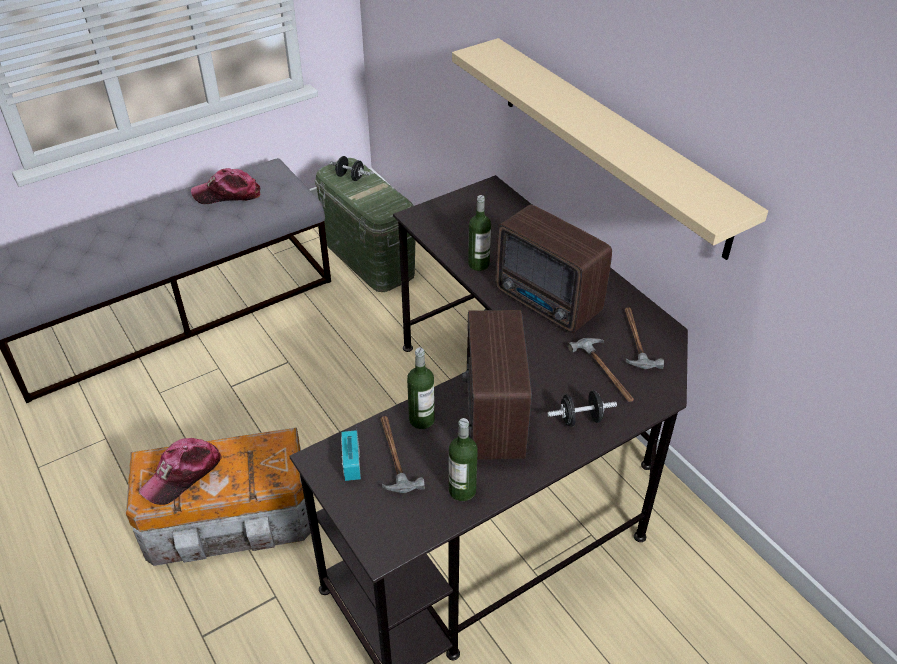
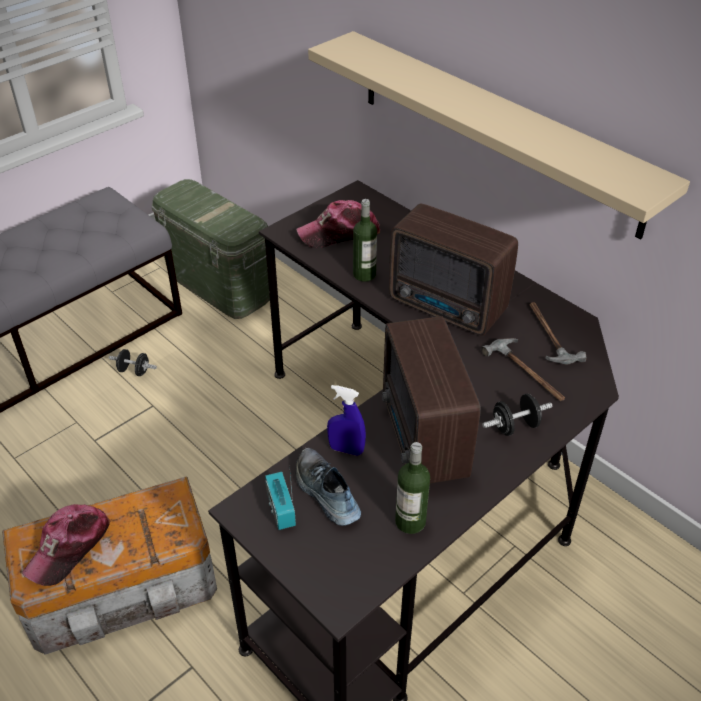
camera: 10 degrees left, 0 degrees up
(227, 194) = (61, 231): cap -> cap (339, 233)
(350, 177) = (191, 199): black dumbbell -> black dumbbell (134, 371)
(393, 455) = (325, 493): hammer -> shoe
(421, 419) = (346, 449): bottle -> blue spray bottle

